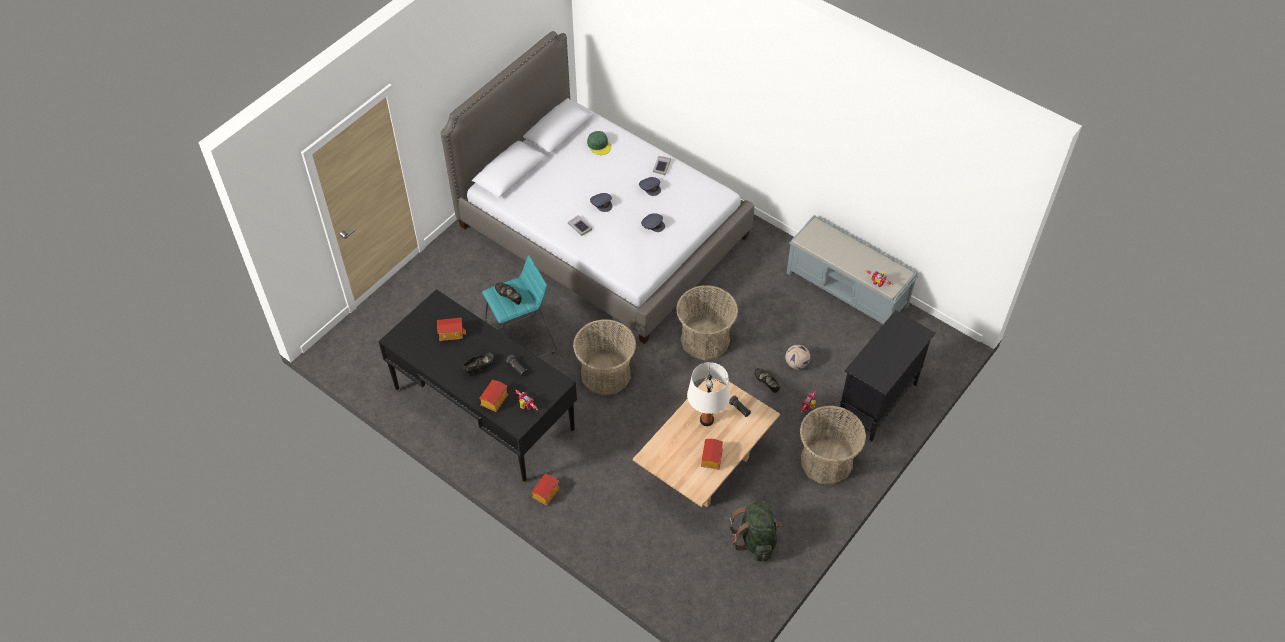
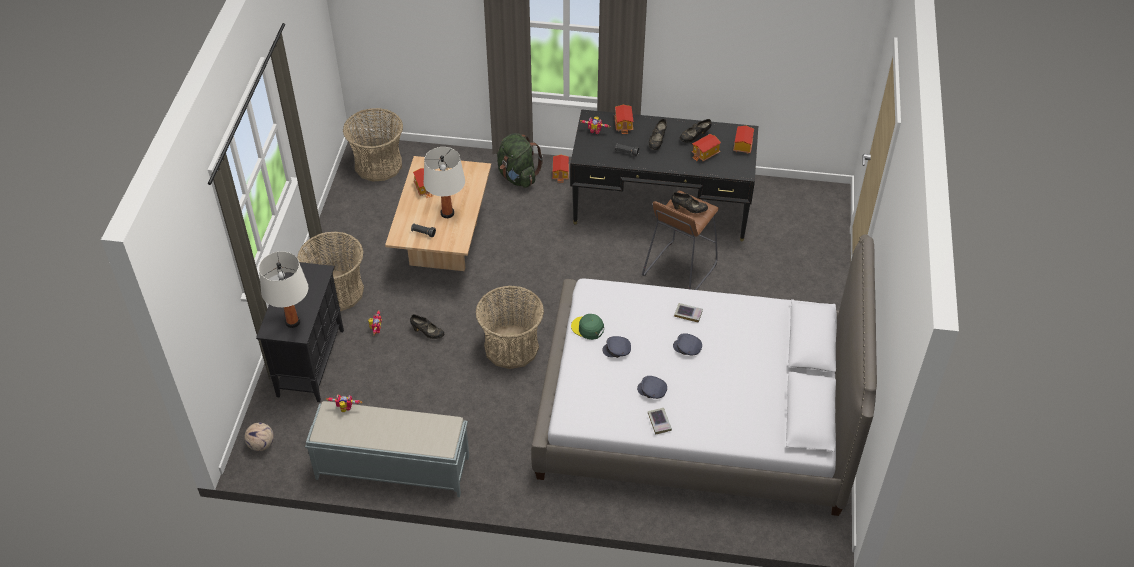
camera: 150 degrees right, 5 degrees down
(412, 327) = (742, 146): none -> toy house
(444, 356) = (694, 137): none -> black shoe
(521, 342) = (679, 270): turquoise stool -> brown stool
(599, 145) = (748, 416): green cap -> green cap (587, 328)
(605, 374) = (582, 277): basket -> basket (378, 164)
(755, 539) = (370, 212): green backpack -> green backpack (518, 177)
(796, 364) = (408, 364): football -> football (261, 444)
(900, 333) = (292, 321): none -> white table lamp

